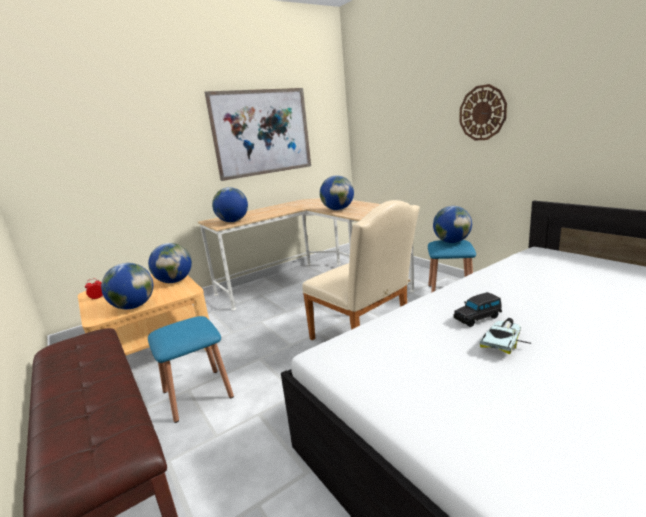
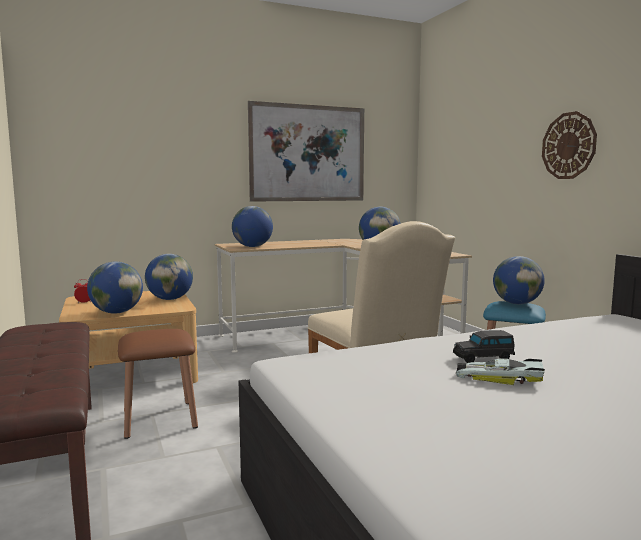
camera: 10 degrees right, 10 degrees down
(197, 394) = (159, 419): blue stool -> brown stool
(503, 340) = (498, 377): toy car -> toy car turned 120 degrees counterclockwise

